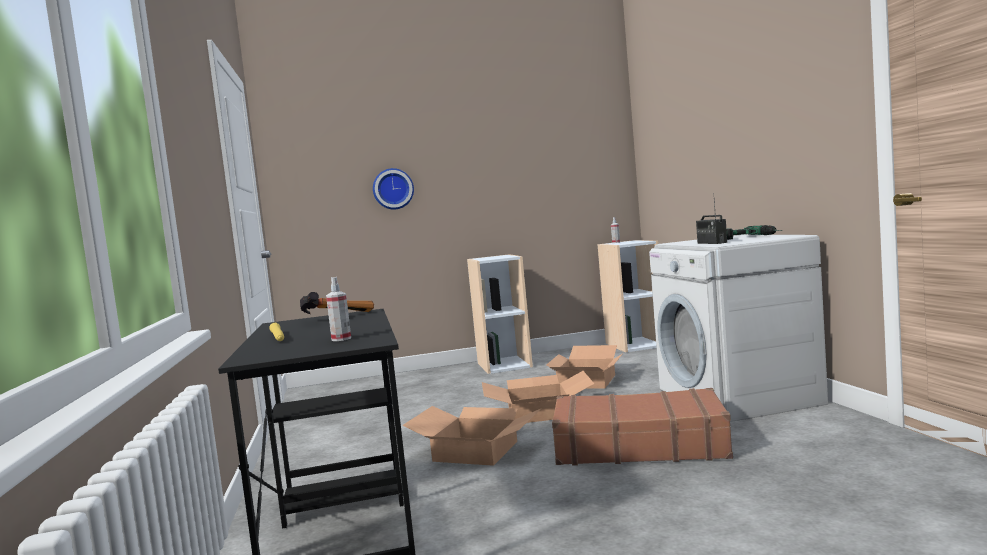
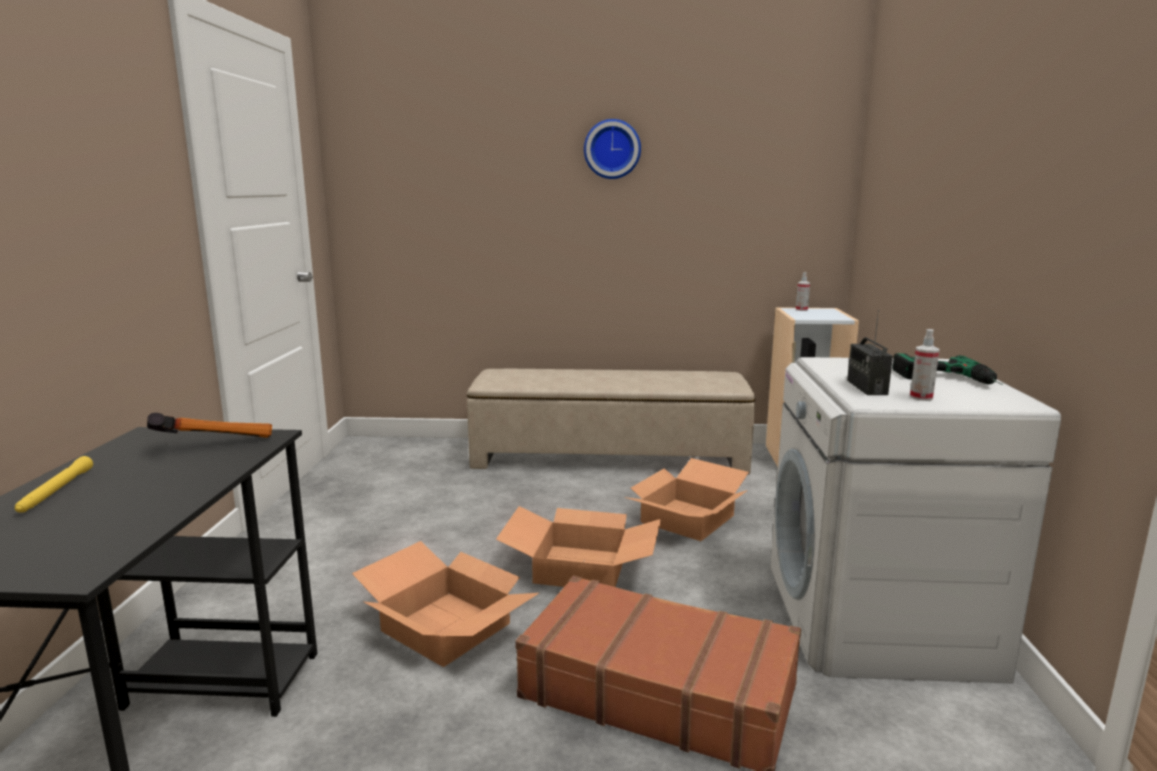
camera: 15 degrees right, 10 degrees up
(341, 339) = (80, 536): spray bottle -> spray bottle (921, 397)
(393, 189) = (493, 199): wall clock -> wall clock (612, 149)
(504, 365) = (610, 456): bookcase -> beige bench

